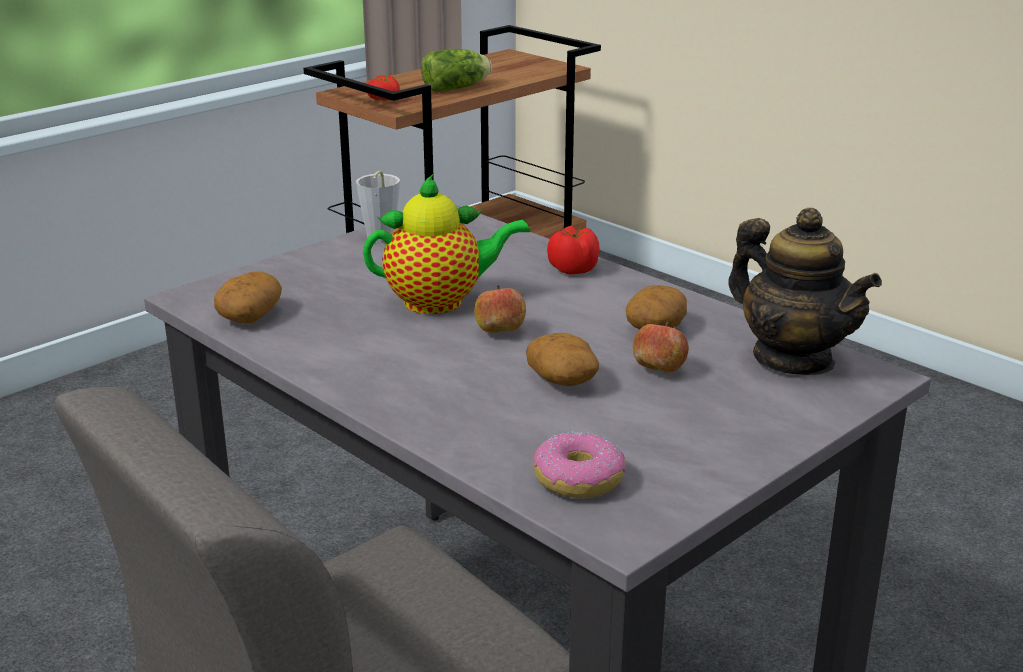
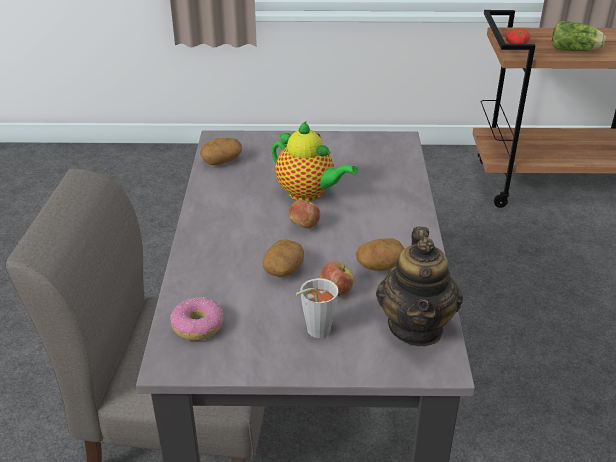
camera: 45 degrees right, 10 degrees up
(378, 240) = (342, 142): grey cup -> grey cup (313, 332)
(572, 269) = (404, 206): tomato -> none

